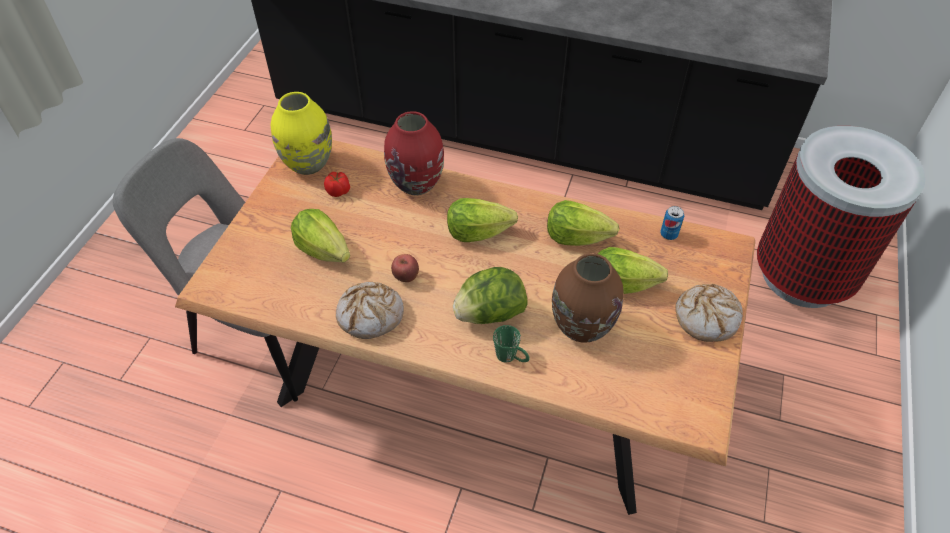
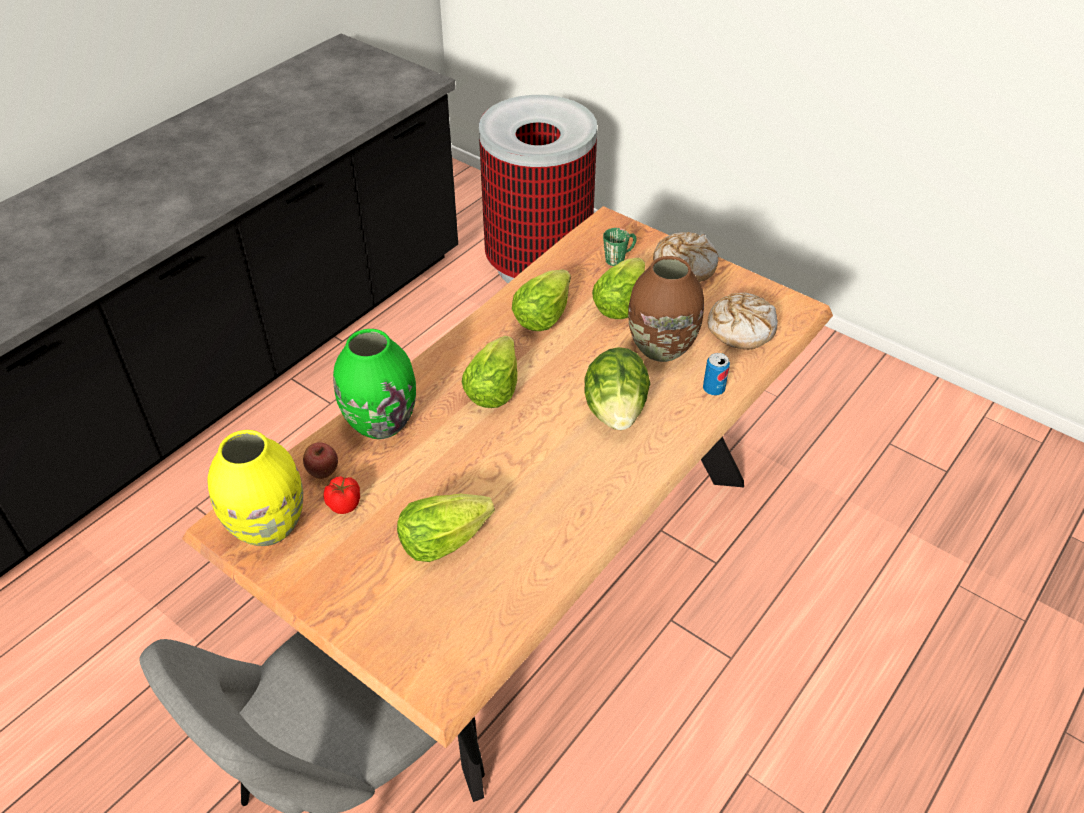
camera: 70 degrees left, 5 degrees down
(371, 315) = (573, 514): bread -> bread (741, 328)
(406, 277) = (530, 469): apple -> apple (323, 472)
(417, 184) = (381, 423): red vase -> green vase
(511, 357) = (679, 410): green mug -> green mug (619, 258)
(669, 234) = (572, 254): can -> can (713, 389)

